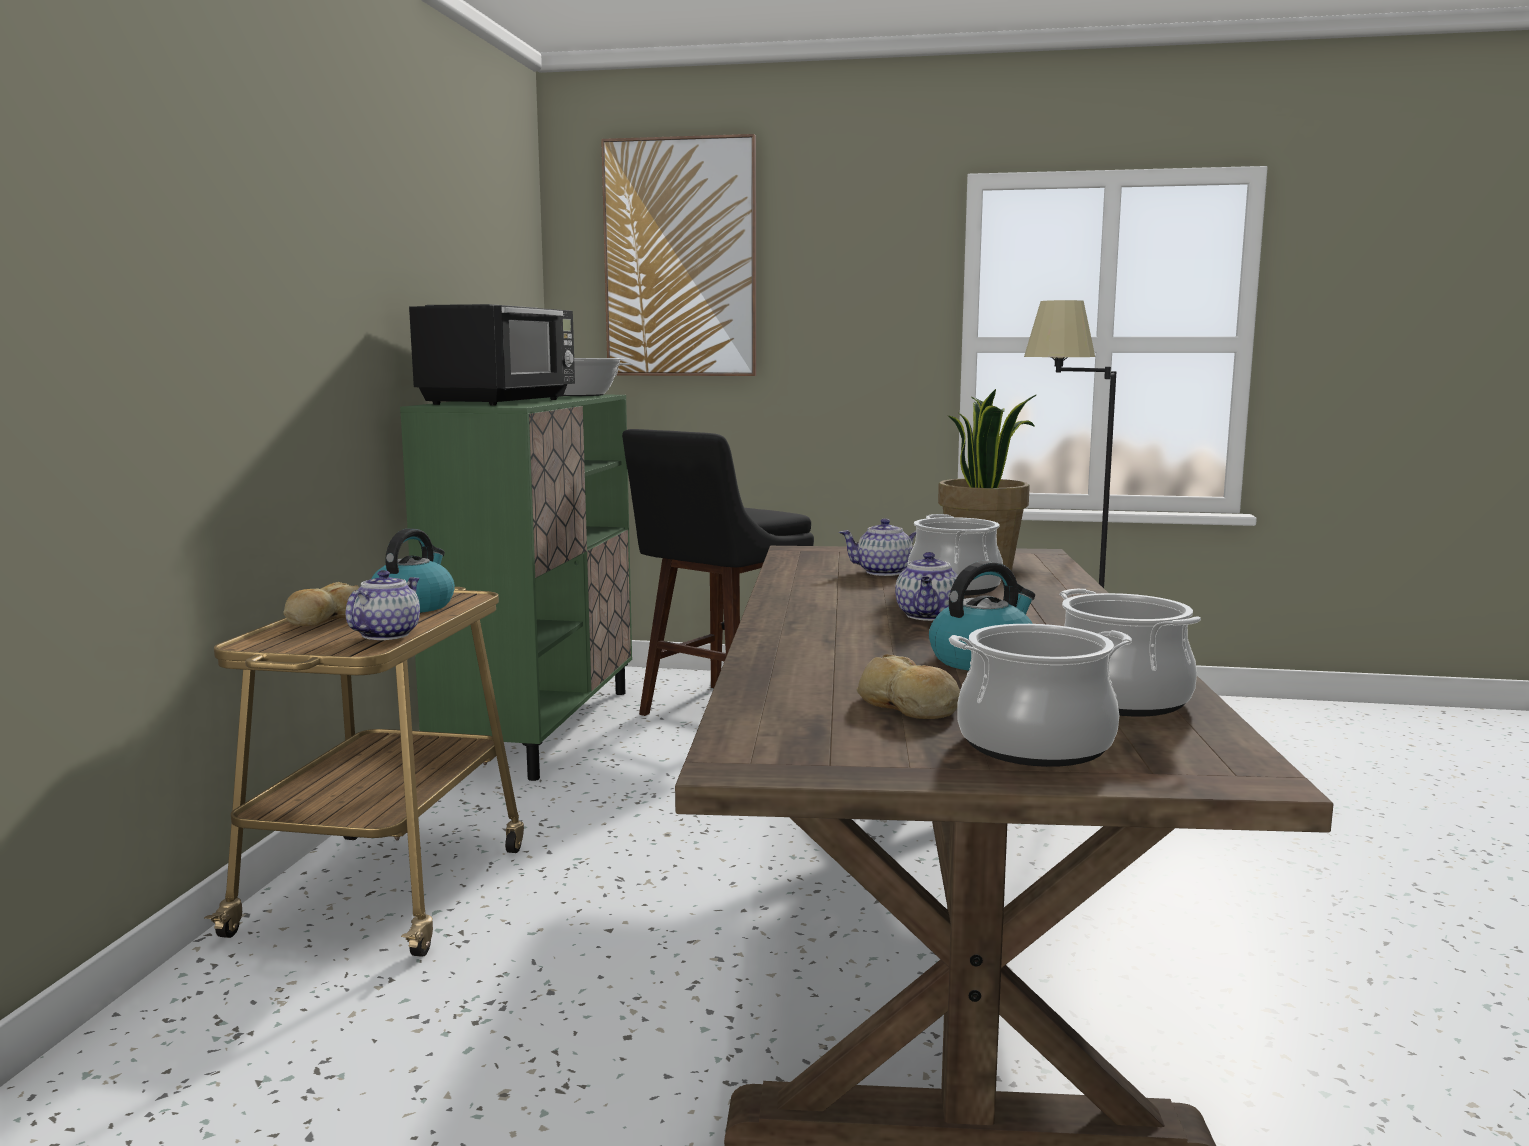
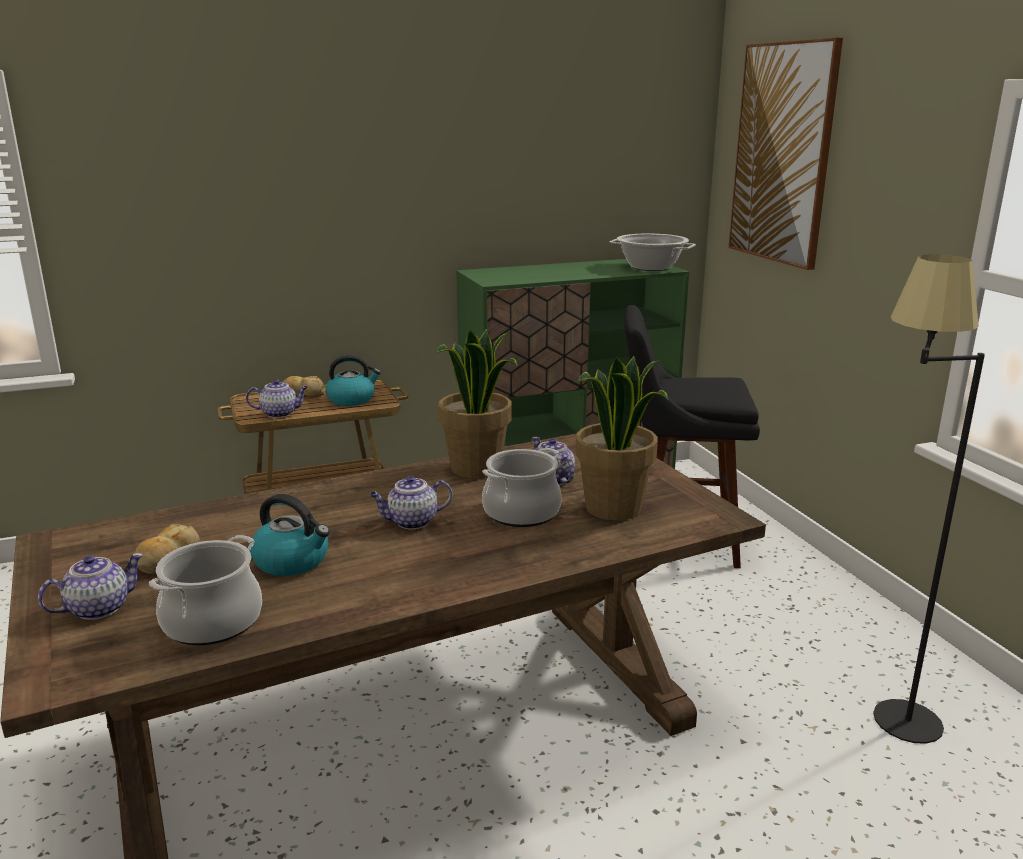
camera: 60 degrees right, 10 degrees up
(502, 402) = (532, 273): black microwave -> none
(810, 585) = (476, 468): none -> potted plant
(1035, 745) = (97, 608): cooking pot -> teapot

